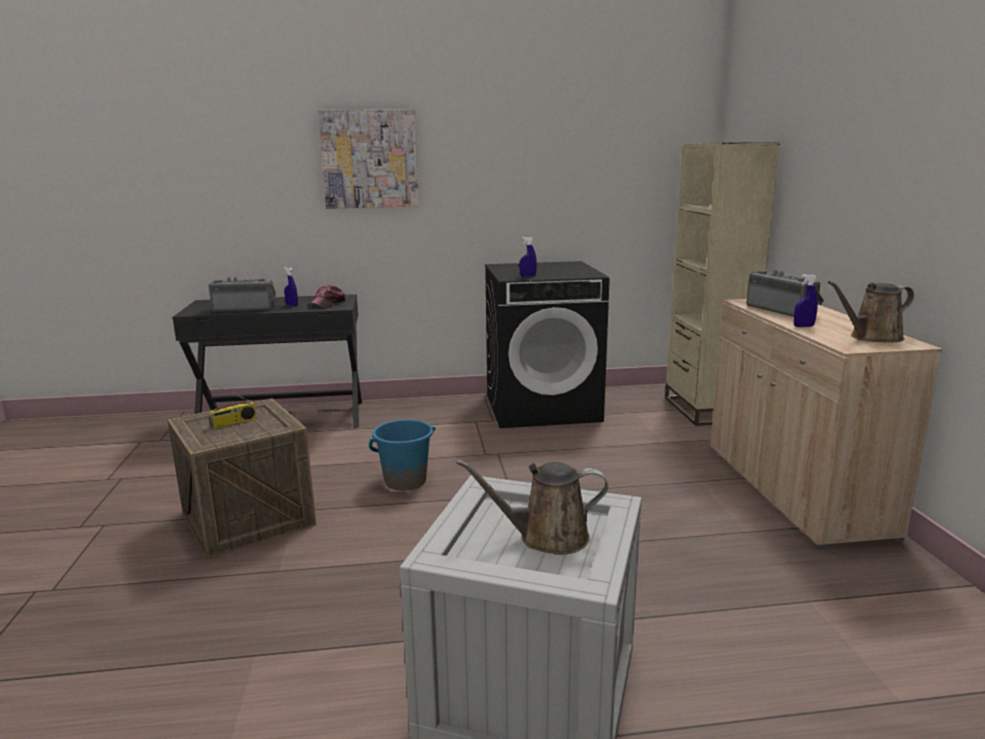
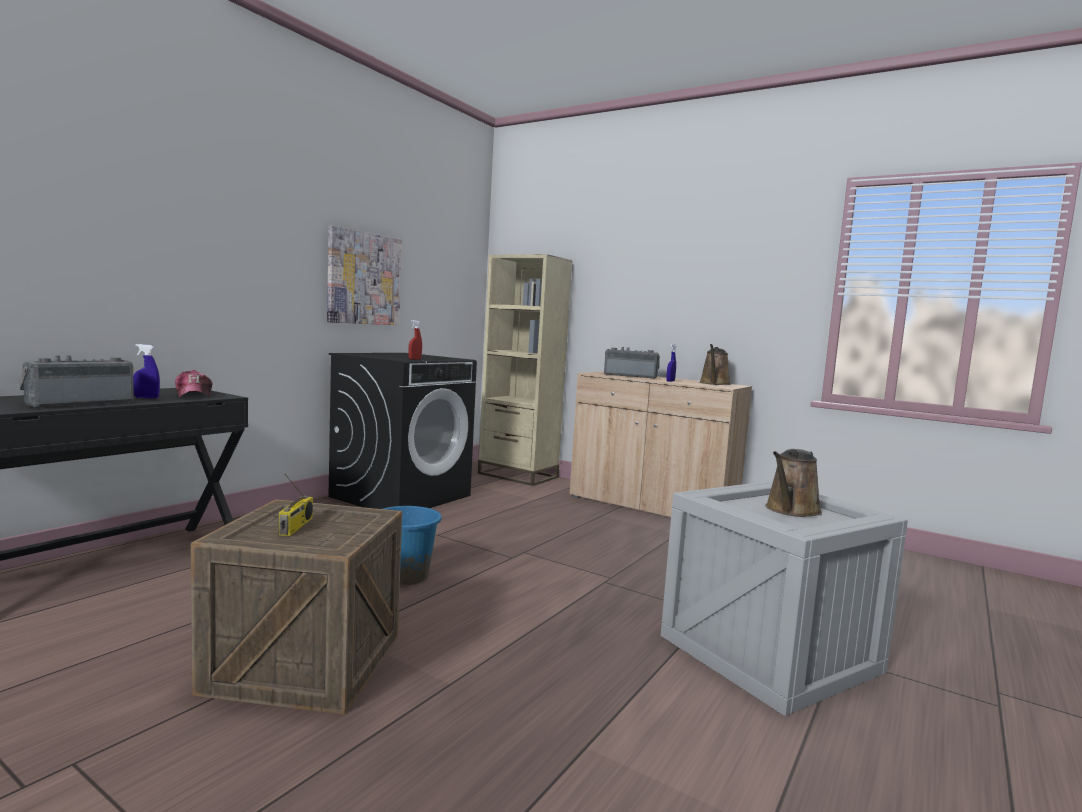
camera: 50 degrees left, 10 degrees down
(370, 159) = (214, 222): picture -> picture (364, 278)
(527, 276) = (414, 359): blue spray bottle -> red spray bottle

